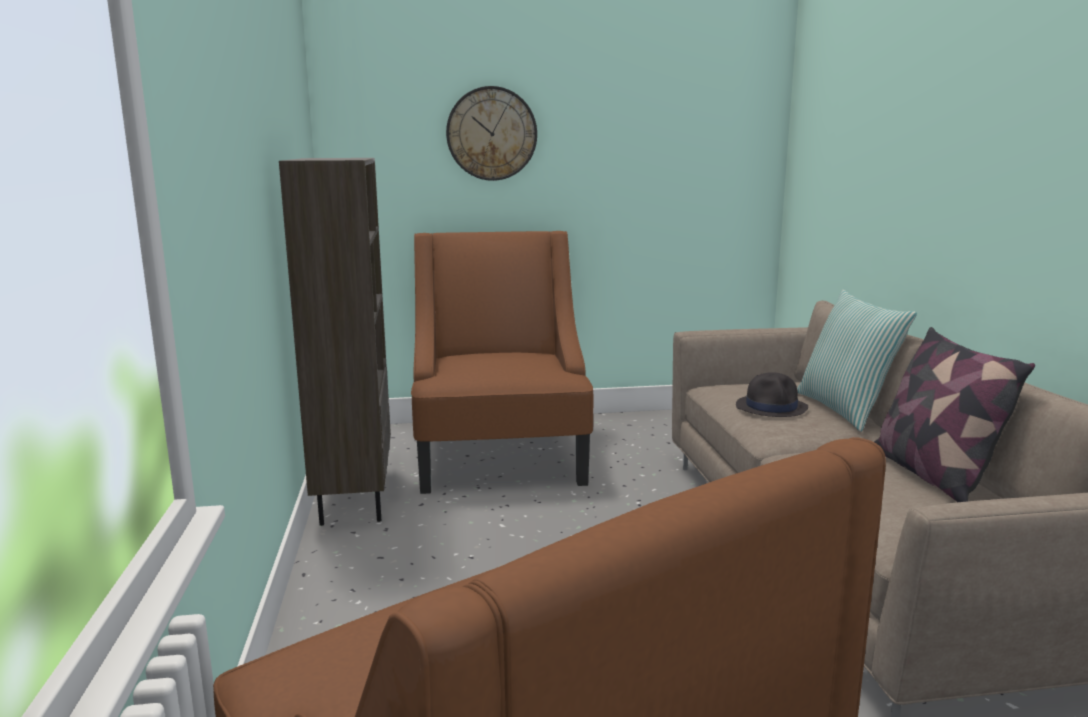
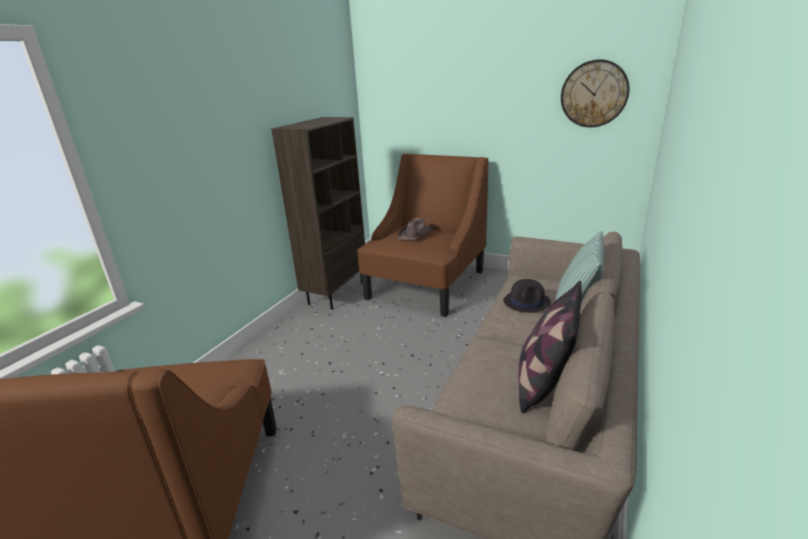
camera: 35 degrees right, 10 degrees up
(491, 134) = (448, 94): wall clock -> wall clock (594, 94)
(495, 359) = (416, 234): none -> brown hat

